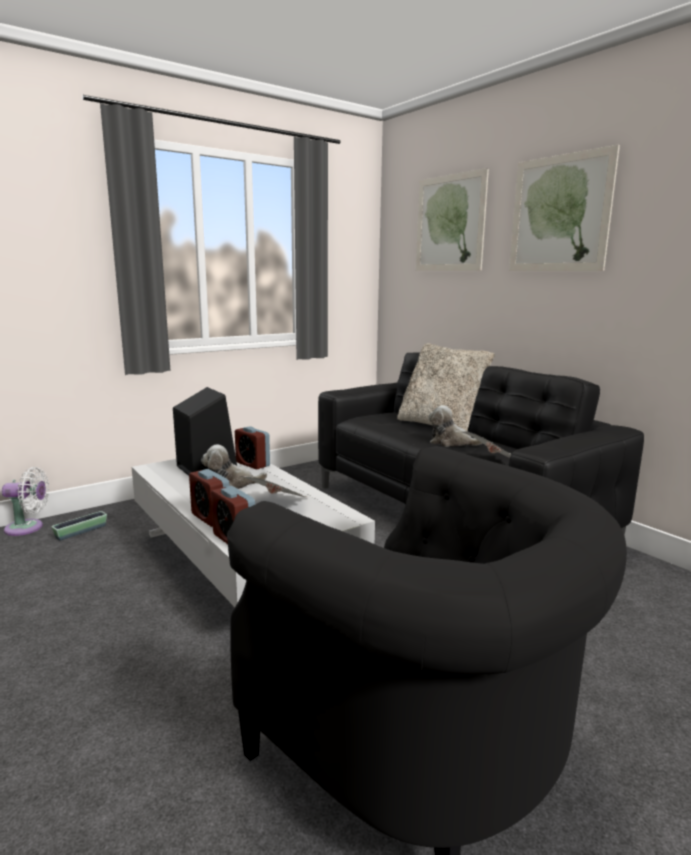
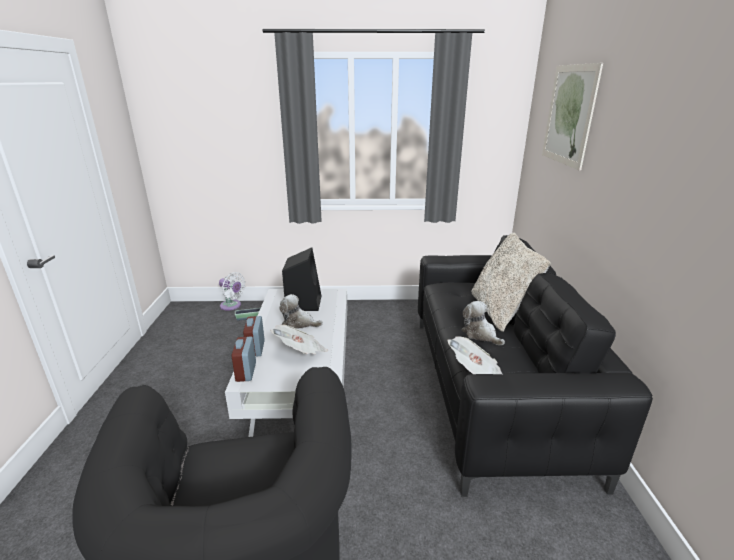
camera: 35 degrees right, 10 degrees up
(252, 464) = (333, 307): alarm clock -> none
(559, 214) = (645, 128): picture -> none

